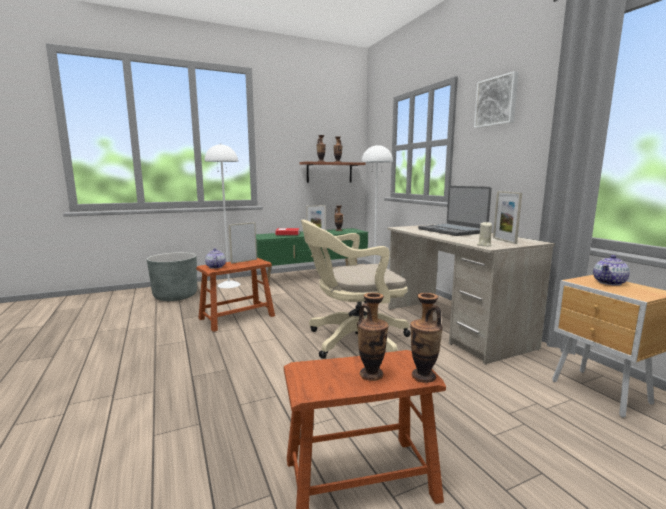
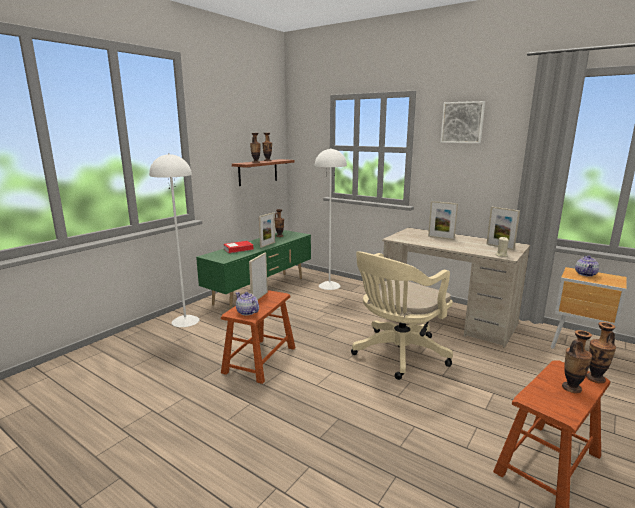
camera: 30 degrees left, 5 degrees up
(175, 296) = (142, 352): grey planter -> none
(452, 231) = (441, 238): laptop -> picture frame

